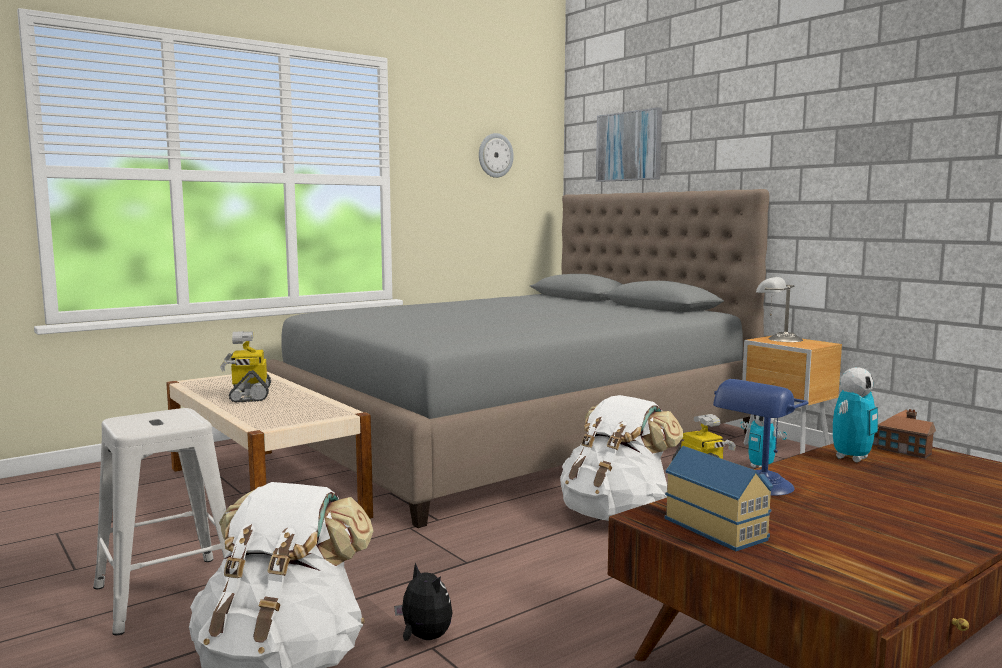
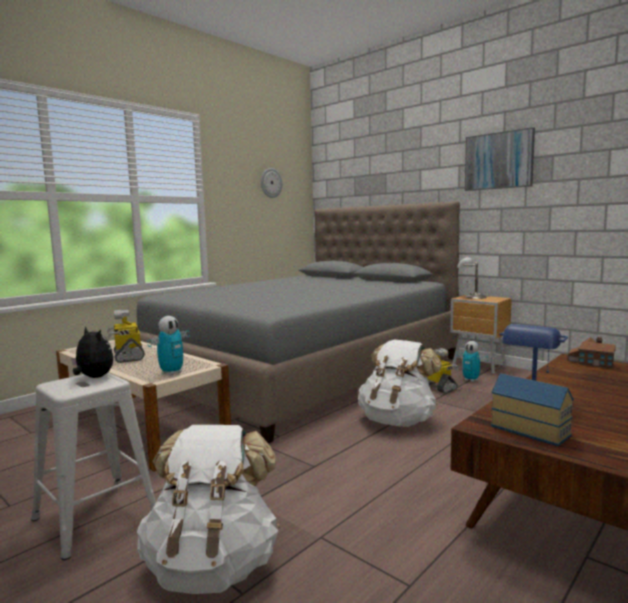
camera: 10 degrees left, 0 degrees up
(424, 638) = (311, 530): plush toy -> plush toy (93, 378)
(629, 146) = (359, 176): picture -> picture (498, 161)
(851, 458) = (569, 371): toy robot -> toy robot (172, 373)

